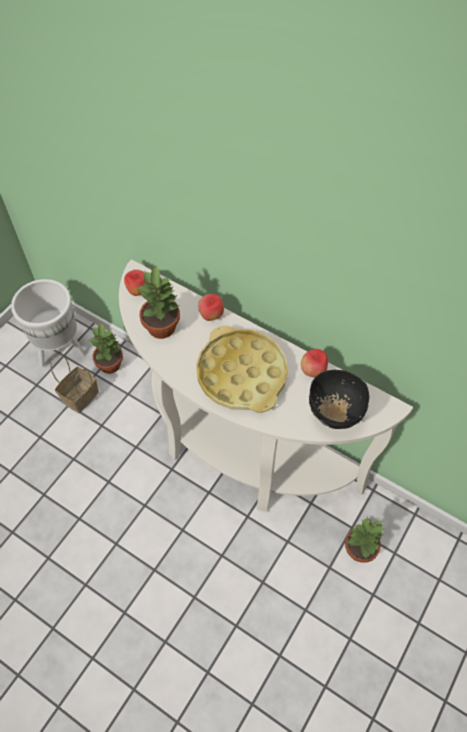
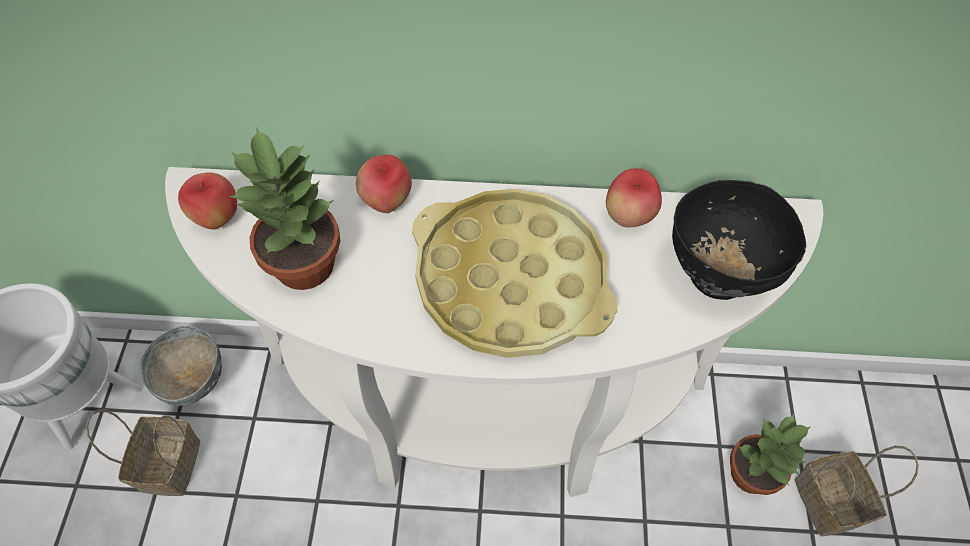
camera: 30 degrees left, 0 degrees up
(110, 364) = (197, 384): potted plant -> grey bowl
(393, 587) = (830, 503): none -> basket

